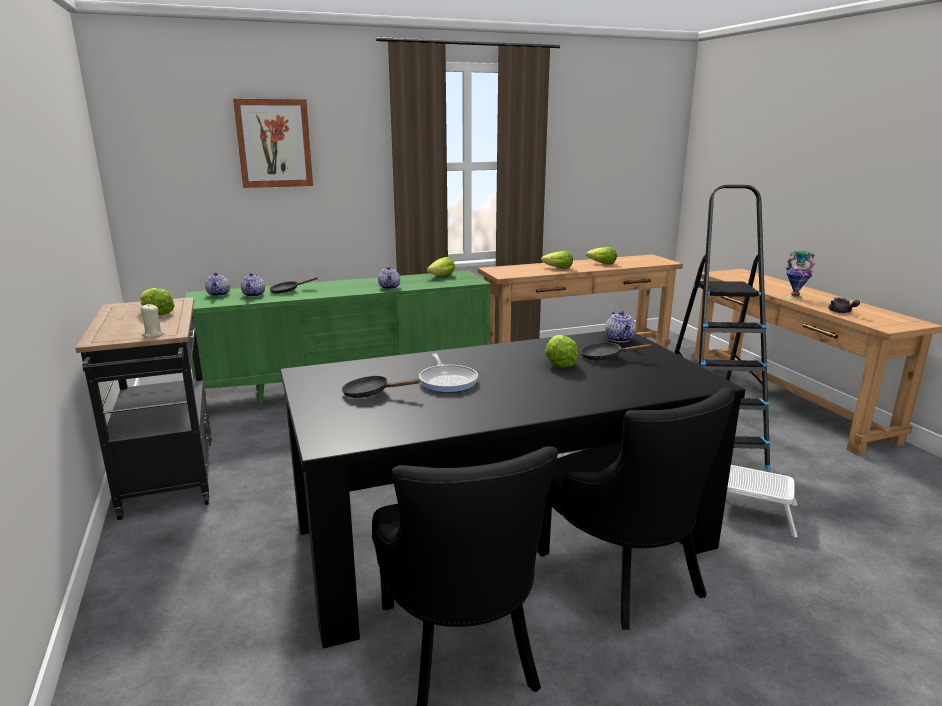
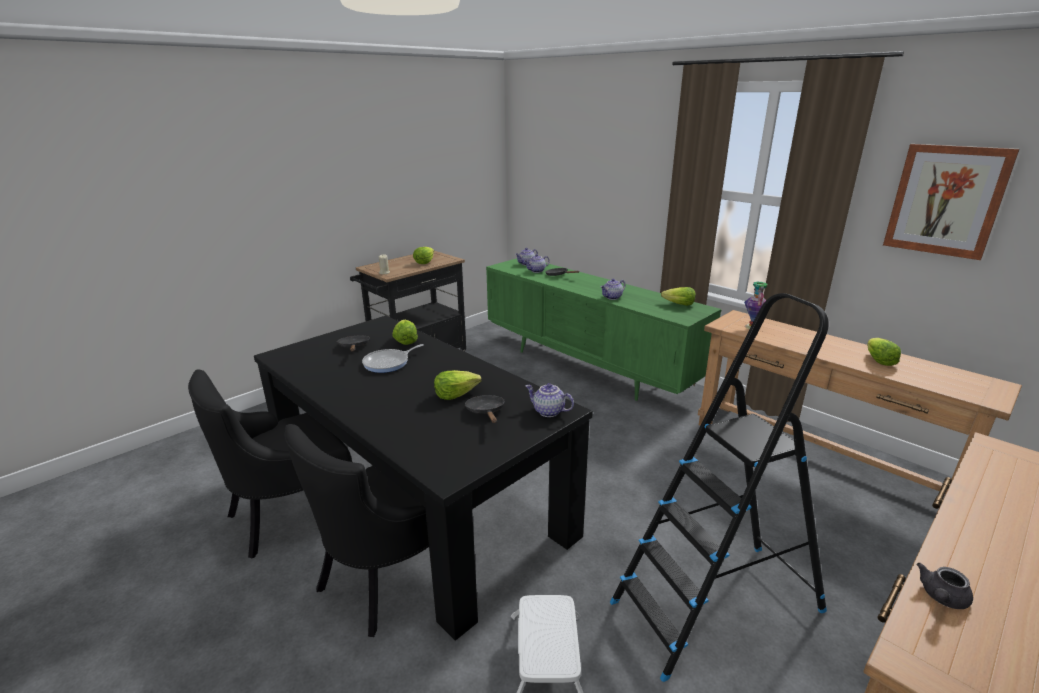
camera: 65 degrees right, 5 degrees up
(274, 143) = (595, 156): picture -> picture (946, 200)
(558, 268) = (802, 342): lettuce -> lettuce (405, 340)
(620, 339) = (548, 412): teapot -> teapot turned 60 degrees clockwise
(794, 298) = (960, 537): vase -> vase (752, 327)

